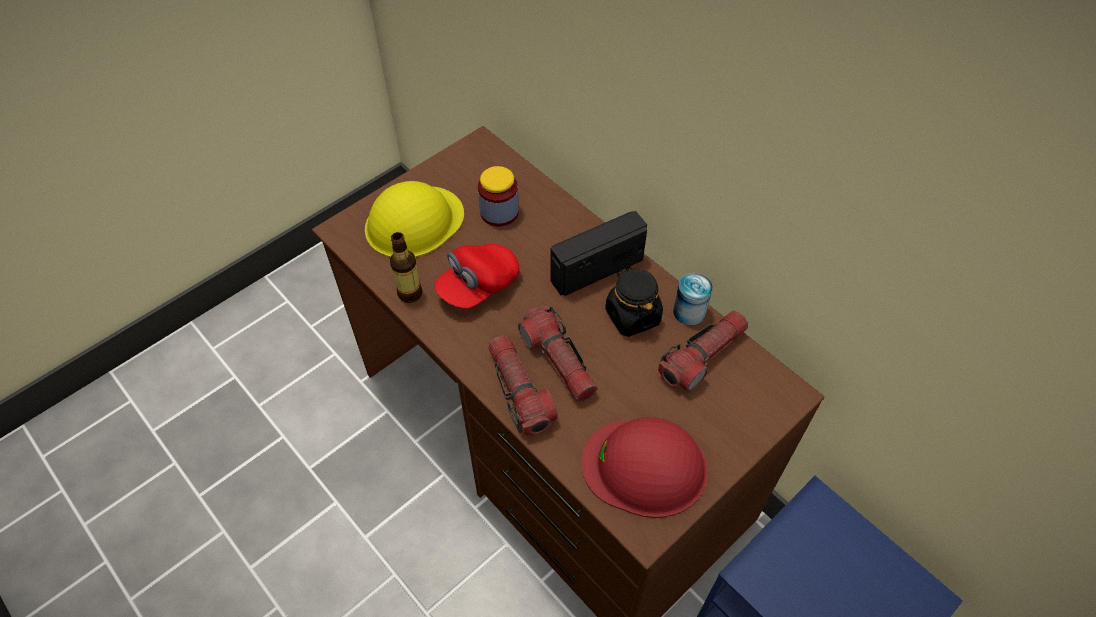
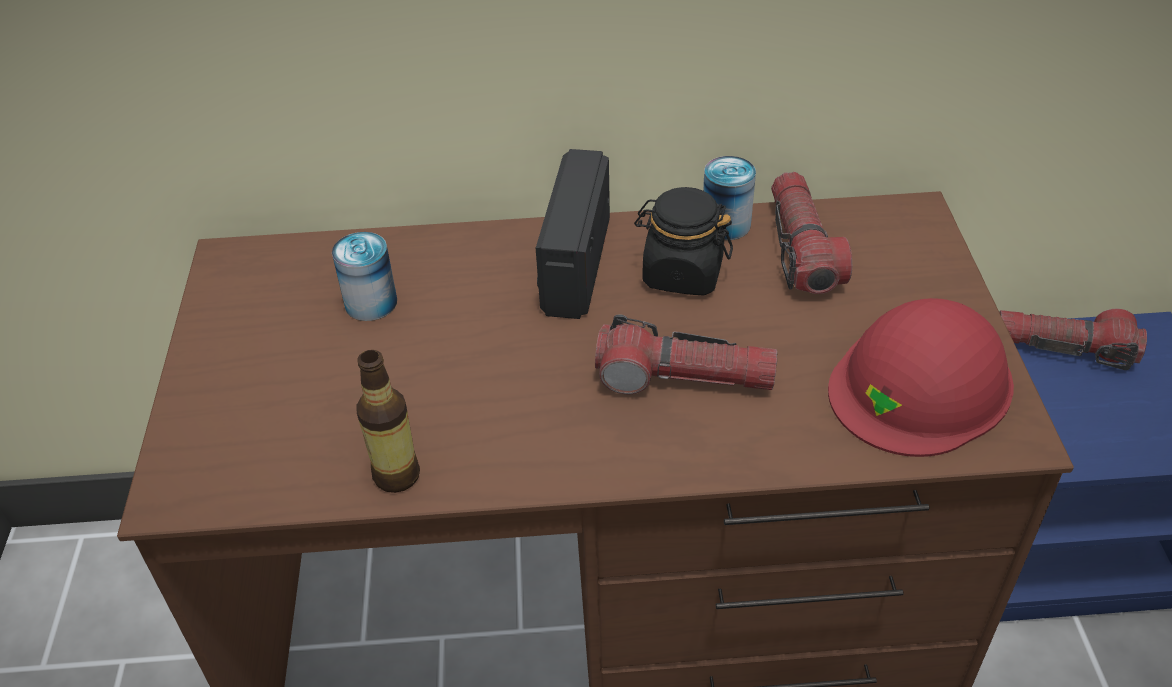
camera: 50 degrees left, 10 degrees down
(414, 222) = (270, 400): yellow hard hat -> none
(478, 286) = (471, 391): red cap -> none
(499, 212) = (371, 302): jar -> can
(519, 391) = (695, 444): flashlight -> flashlight (1063, 348)

